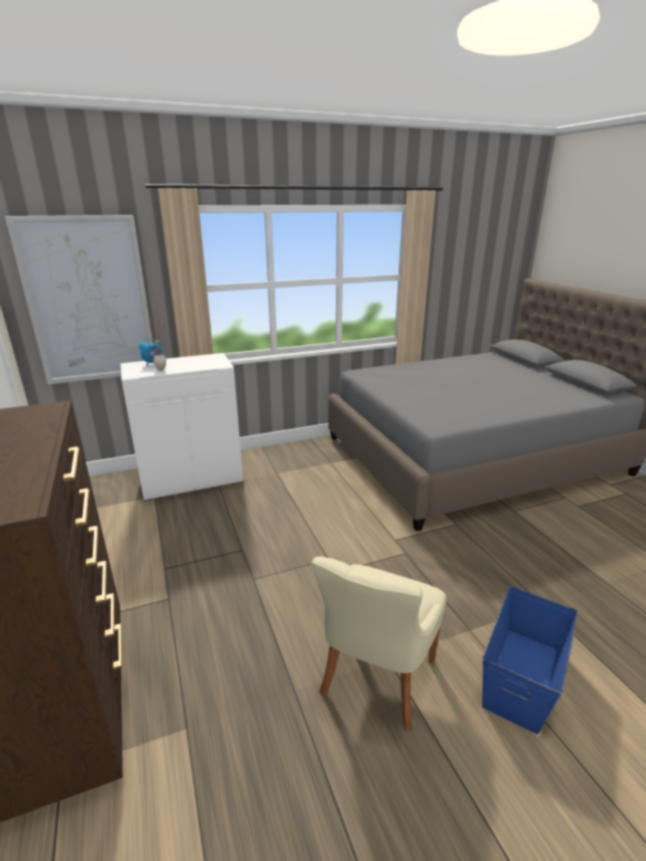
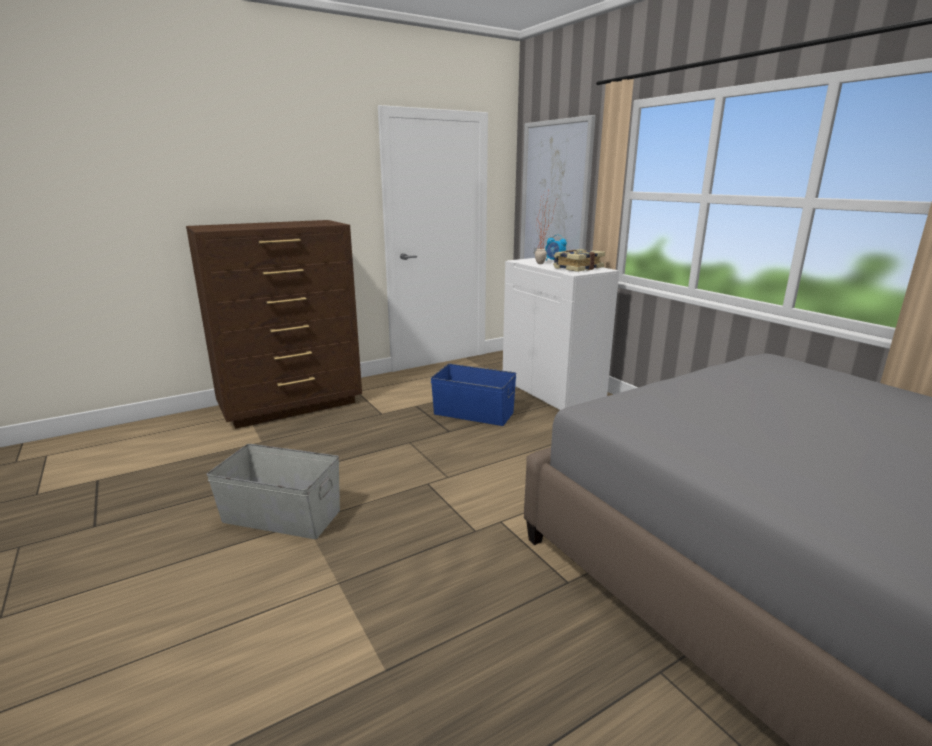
camera: 80 degrees right, 5 degrees down
(200, 361) = (577, 268): none -> book
(375, 680) = (281, 515): beige chair -> grey storage box
(522, 676) = (260, 625): blue storage box -> blue storage box (474, 413)

